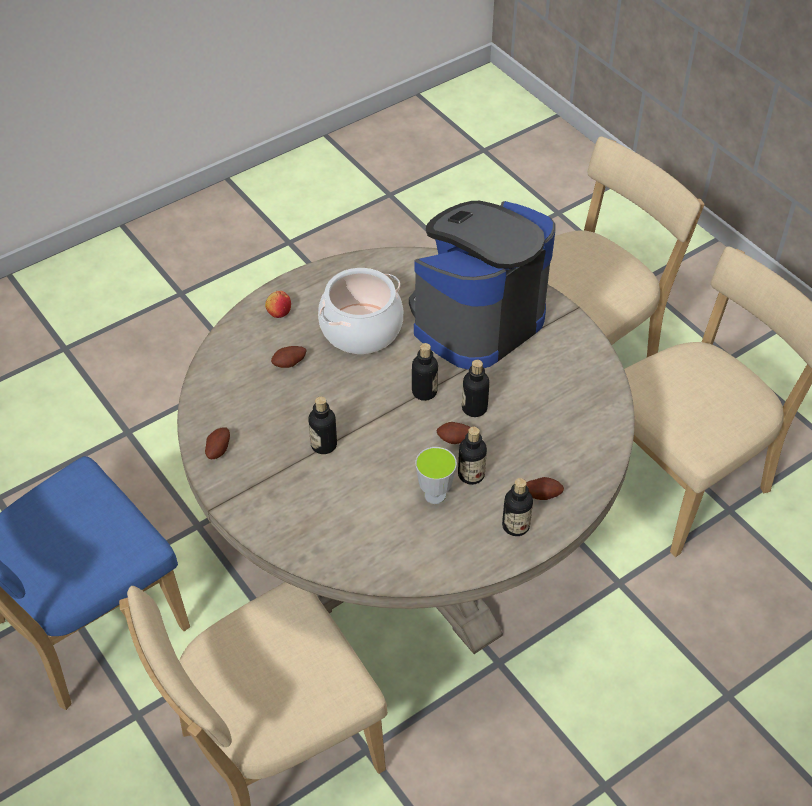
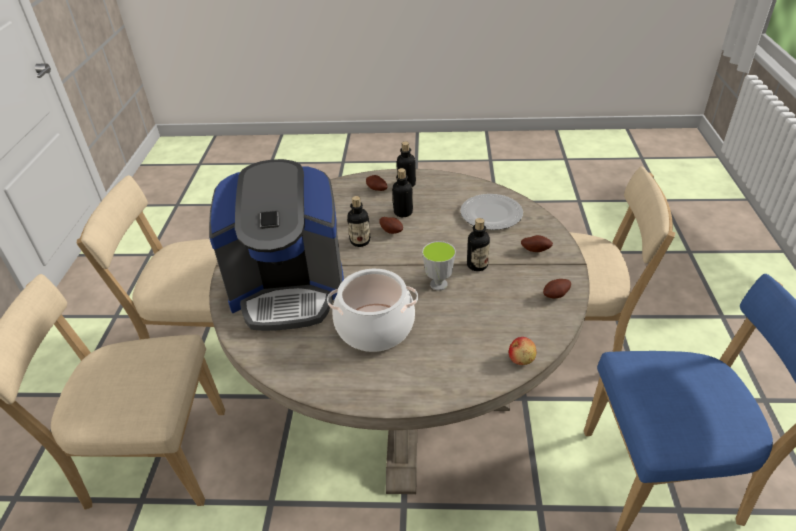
camera: 140 degrees left, 10 degrees down
(279, 312) = (426, 379): apple -> apple (521, 359)
(290, 364) = (455, 329): potato -> potato (535, 249)
(364, 531) = (492, 214): none -> plate
(424, 392) = (379, 264): bottle -> none
(435, 495) = (434, 212): cup -> cup (438, 284)

